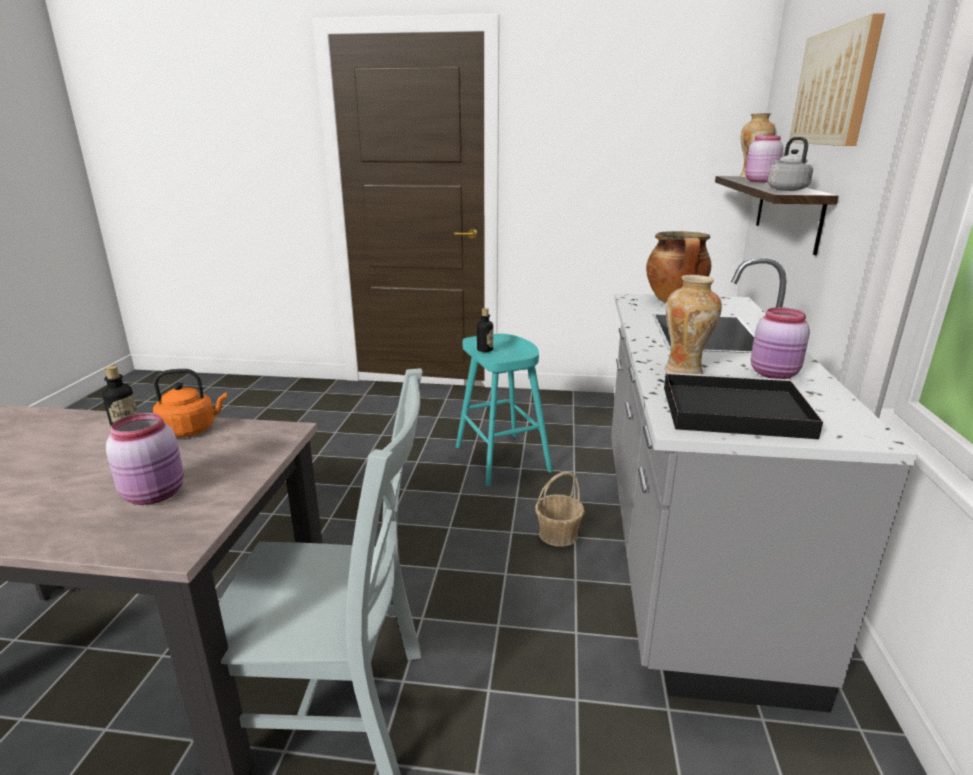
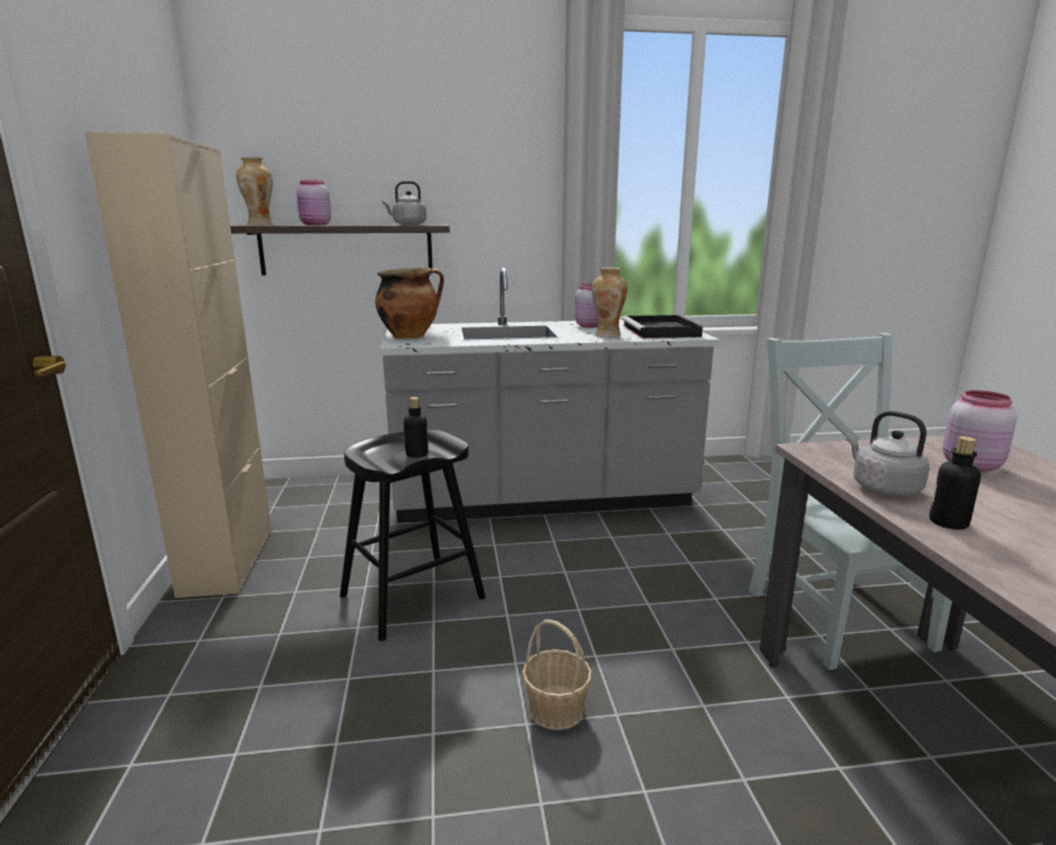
camera: 105 degrees left, 5 degrees down
(191, 430) = (882, 488): orange kettle -> grey kettle
(502, 459) = (412, 597): turquoise stool -> black stool
(558, 534) = (554, 548): basket -> basket (556, 708)
(574, 401) = (228, 561): none -> beige cabinet
(834, 87) = (393, 143): picture -> none

